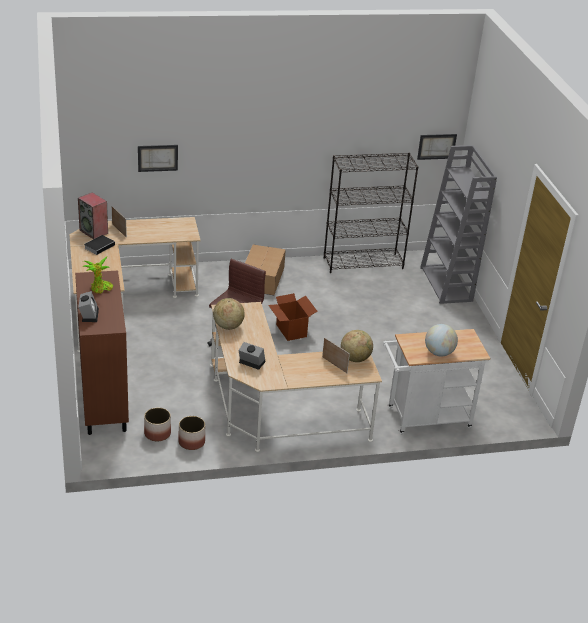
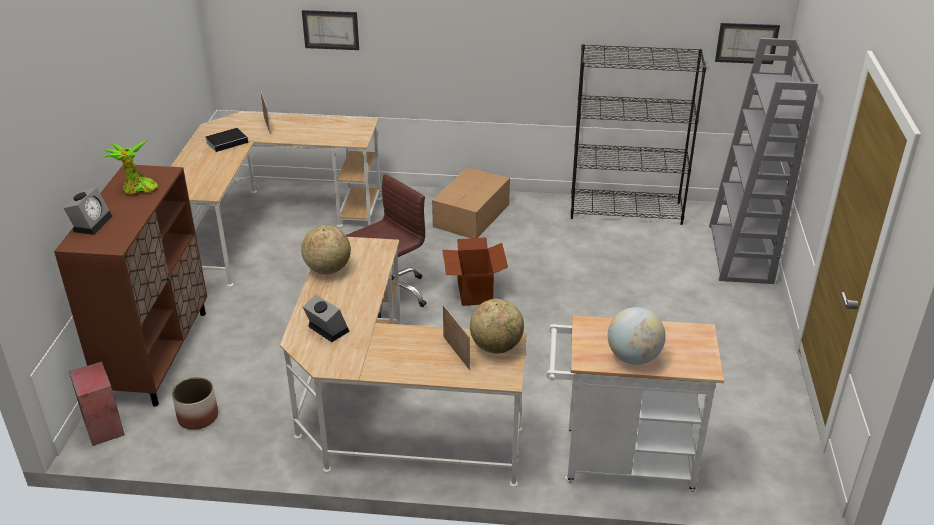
camera: 20 degrees right, 0 degrees up
(94, 232) = (234, 124): speaker -> speaker (104, 427)
(192, 442) = (238, 439): planter -> none

